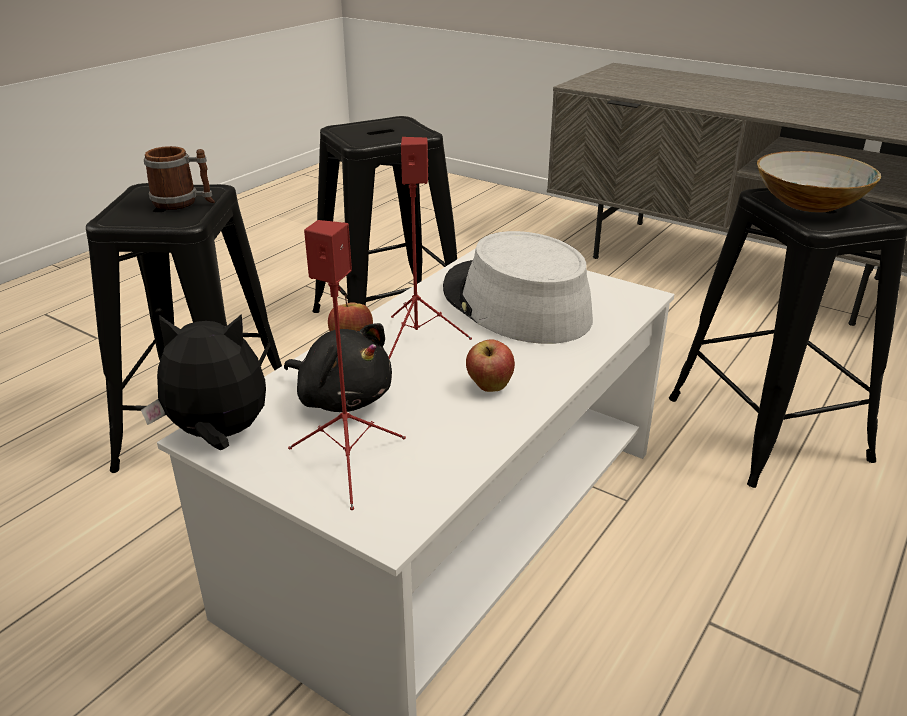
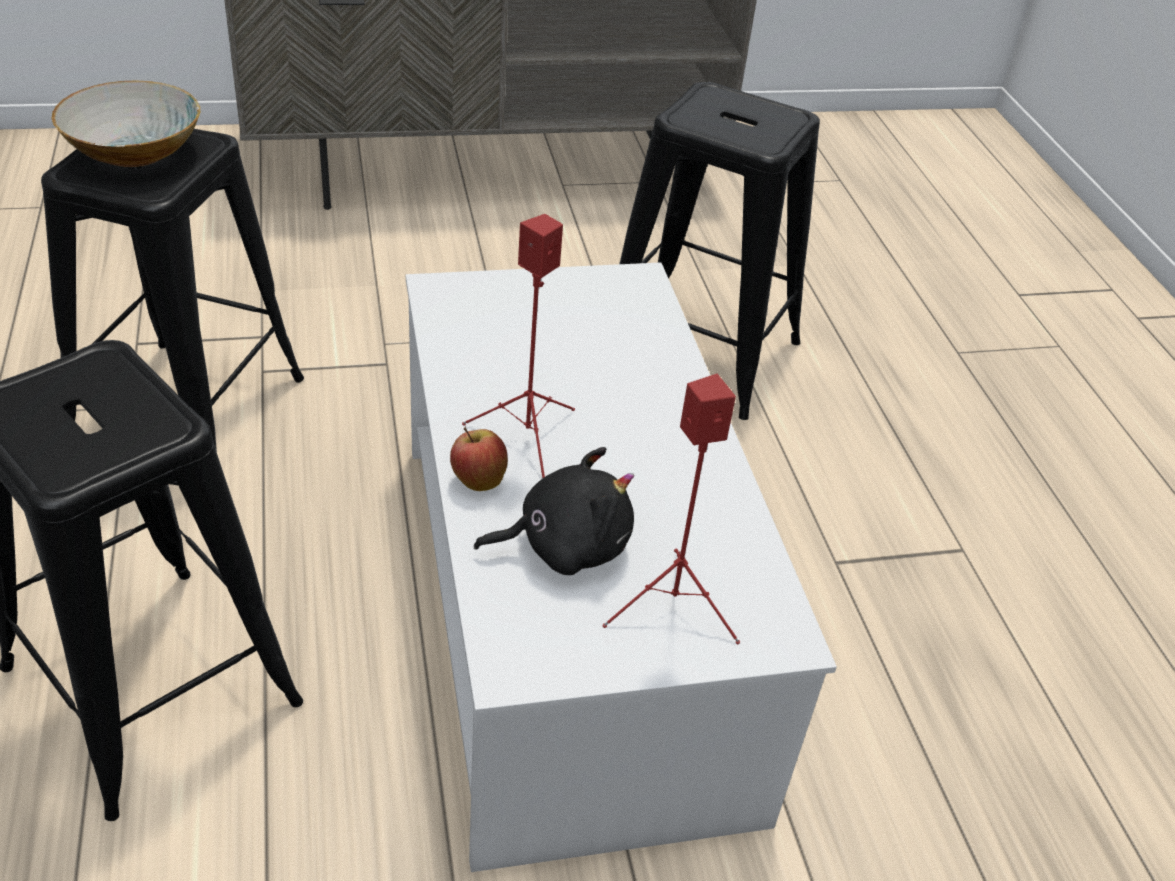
camera: 50 degrees left, 10 degrees up
(183, 203) = (110, 400): mug -> none
(218, 435) = (522, 660): plush toy -> none
(489, 387) = (664, 454): apple -> none
(514, 304) = (551, 345): grey hat -> none
(808, 203) = (728, 119): bowl -> bowl (133, 153)

